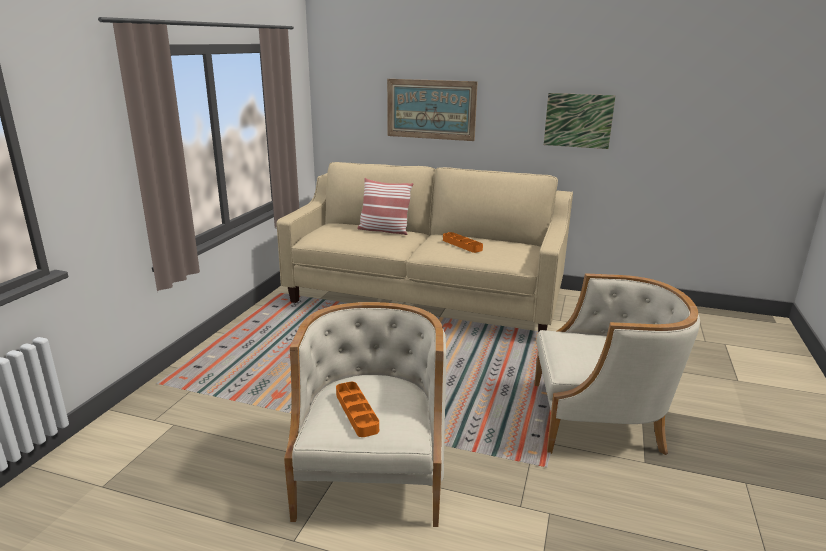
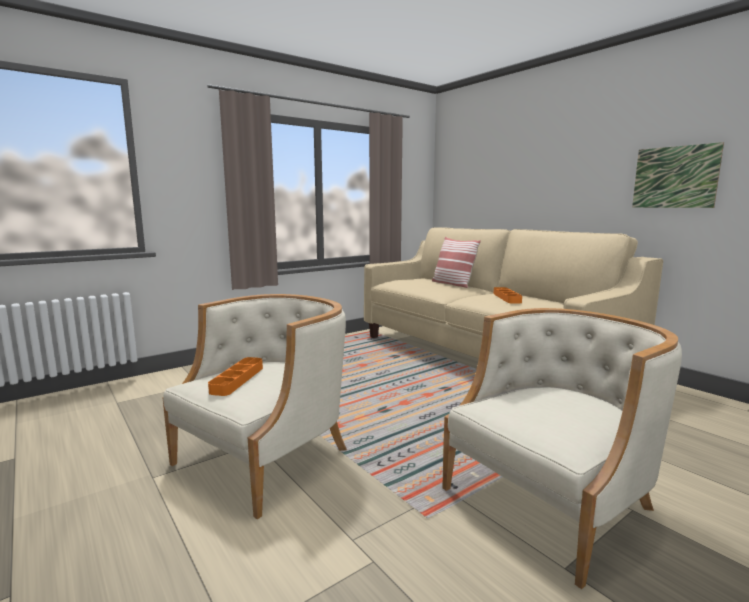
camera: 35 degrees right, 10 degrees down
(431, 109) = (522, 180): picture -> none
(599, 419) = (553, 500): beige armchair -> beige armchair turned 75 degrees counterclockwise

